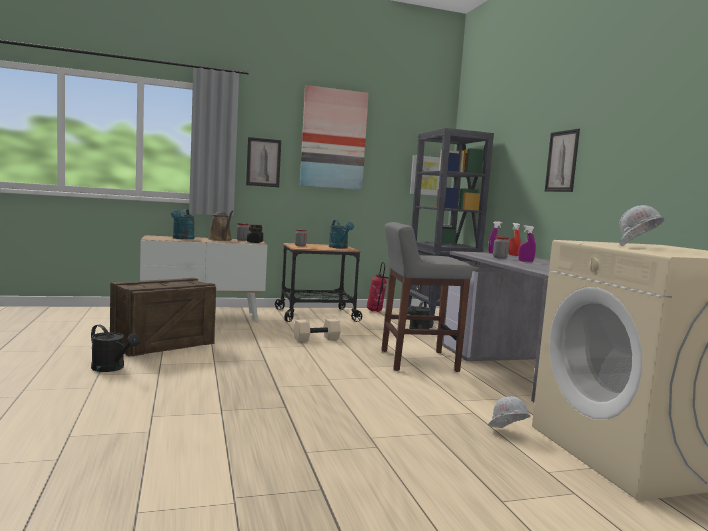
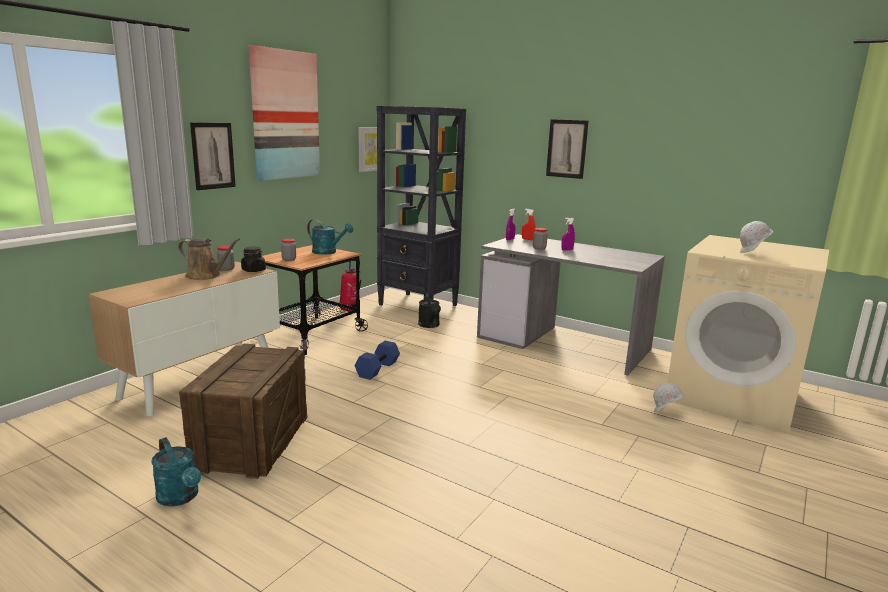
camera: 40 degrees left, 10 degrees up
(112, 368) = (281, 504): black watering can -> none
(182, 238) = (161, 287): turquoise watering can -> turquoise watering can (180, 498)
(316, 339) = (377, 369): beige dumbbell -> blue dumbbell
(416, 361) = (495, 363): grey stool -> none

